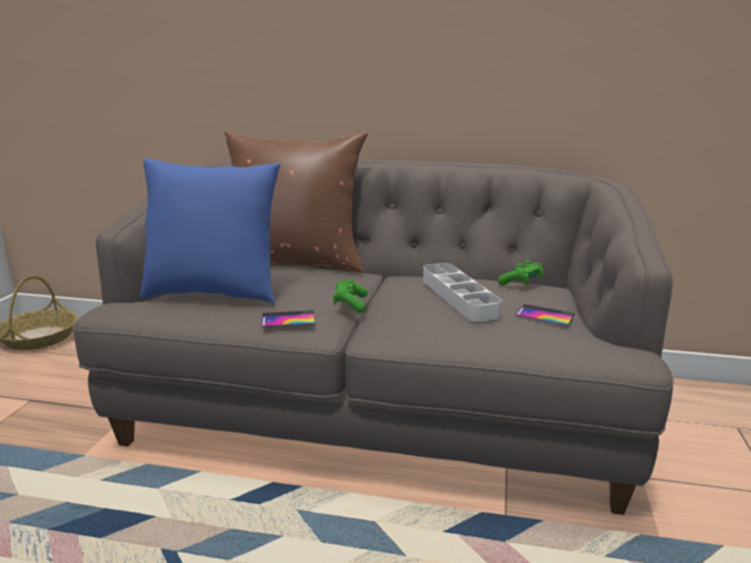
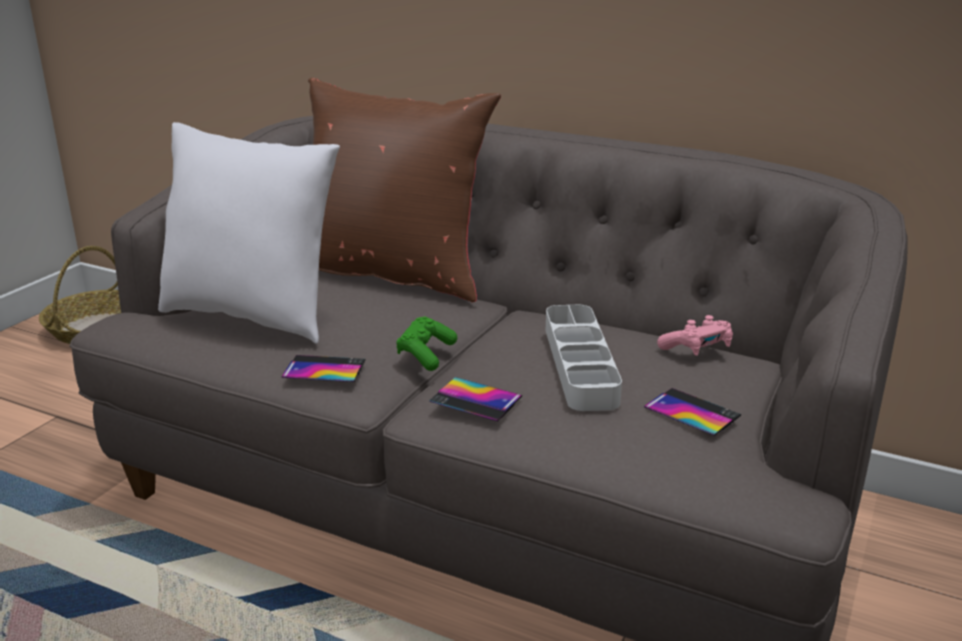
camera: 15 degrees right, 5 degrees up
(214, 293) = (252, 315): blue pillow -> white pillow
(406, 324) = (475, 399): none -> phone
(521, 283) = (697, 349): green game controller -> pink game controller

